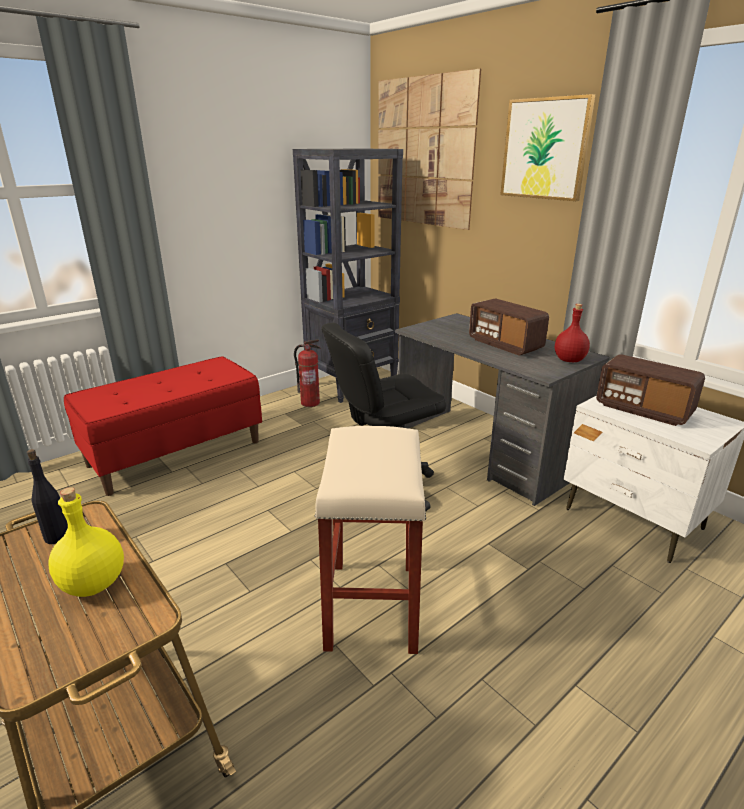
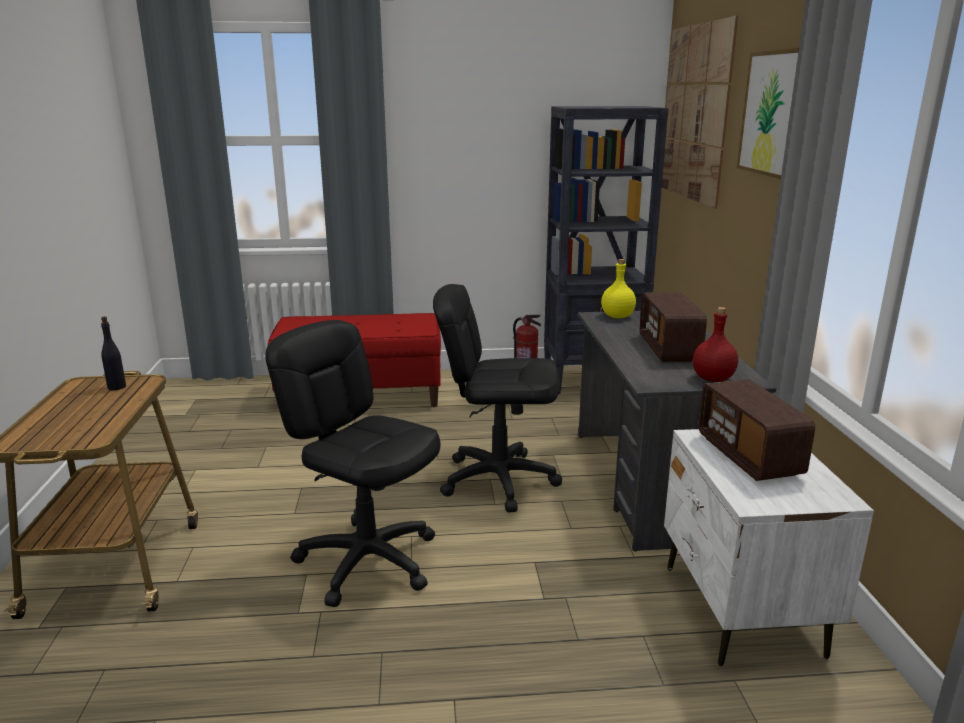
camera: 35 degrees right, 5 degrees down
(95, 583) = (97, 415): yellow bottle -> yellow bottle (618, 316)
(371, 604) = (368, 560): beige stool -> black office chair

